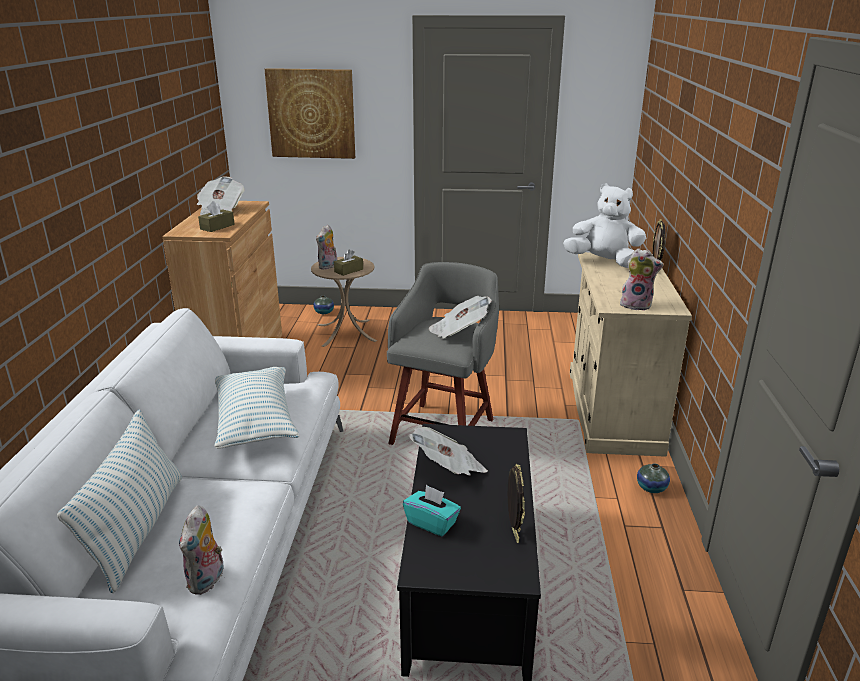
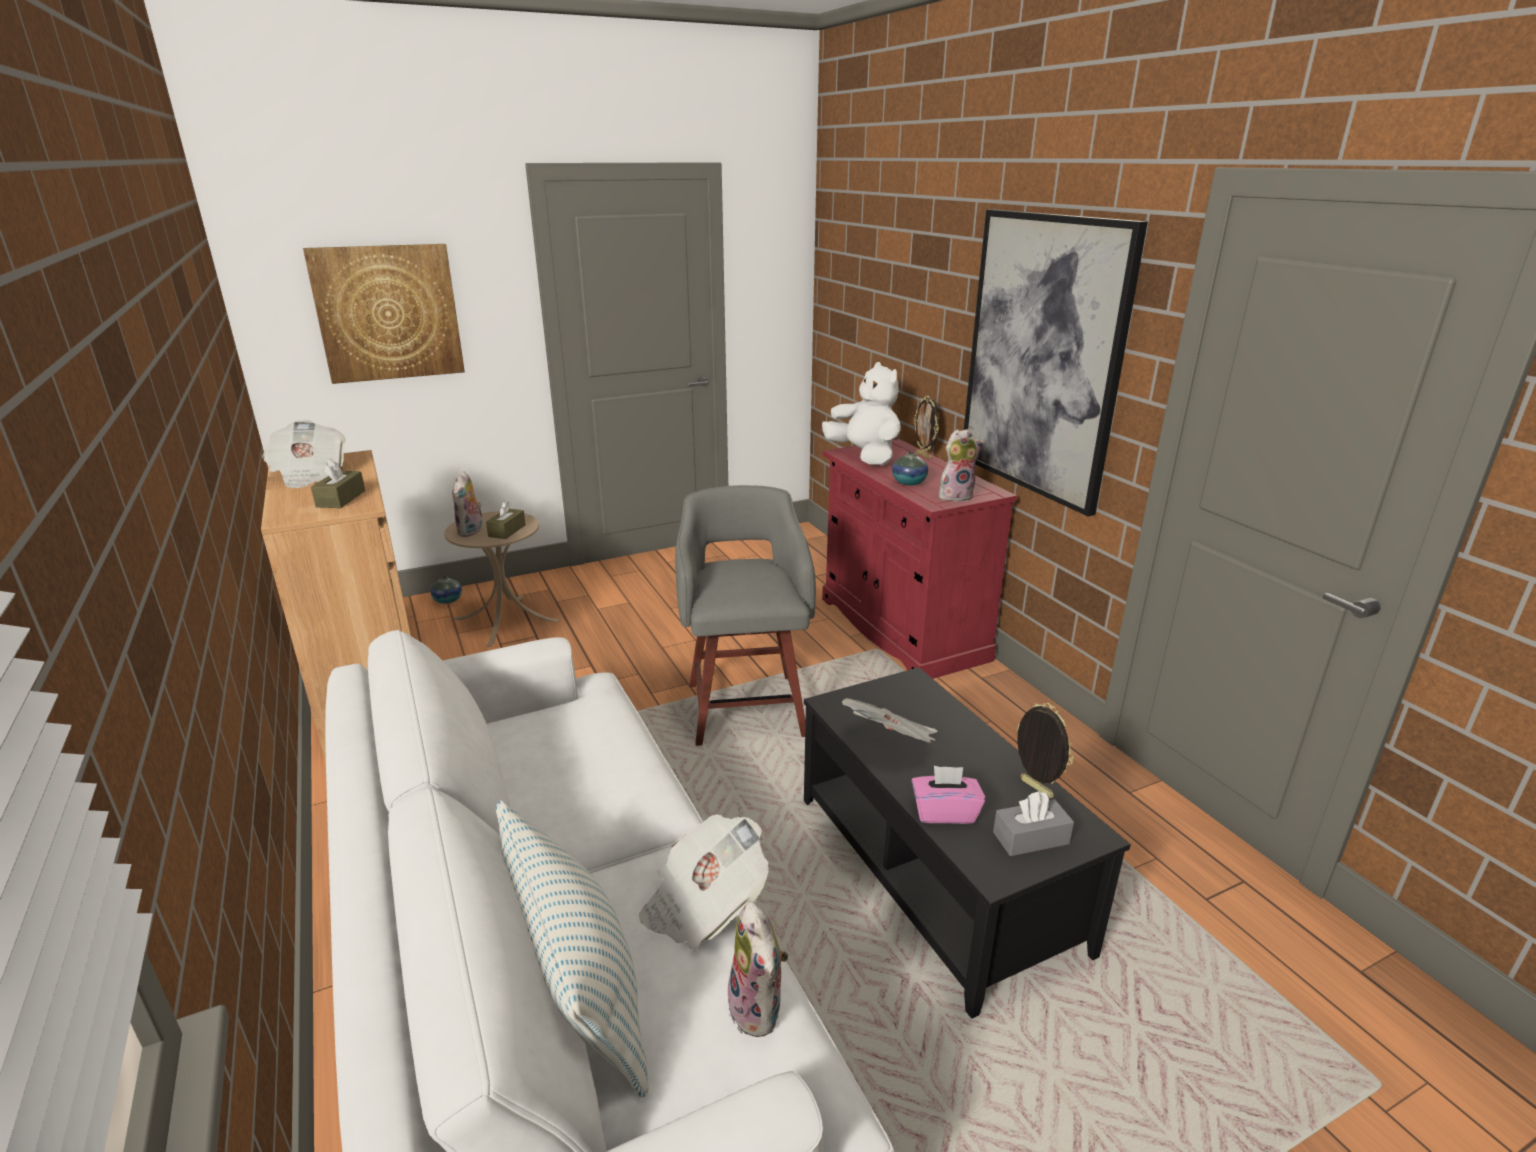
camera: 30 degrees left, 0 degrees up
(255, 421) = (585, 768): pillow -> none
(432, 523) = (944, 812): turquoise tissue box -> pink tissue box
(458, 331) = (763, 573): newspaper -> newspaper (703, 904)
(471, 561) = (1031, 838): none -> grey tissue box
(604, 262) = (864, 456): white plush toy -> white plush toy turned 60 degrees clockwise
(612, 411) = (901, 628): beige cabinet -> red cabinet
(651, 488) = (1010, 698): vase -> vase (909, 483)
(718, 197) = (1043, 358): none -> picture

